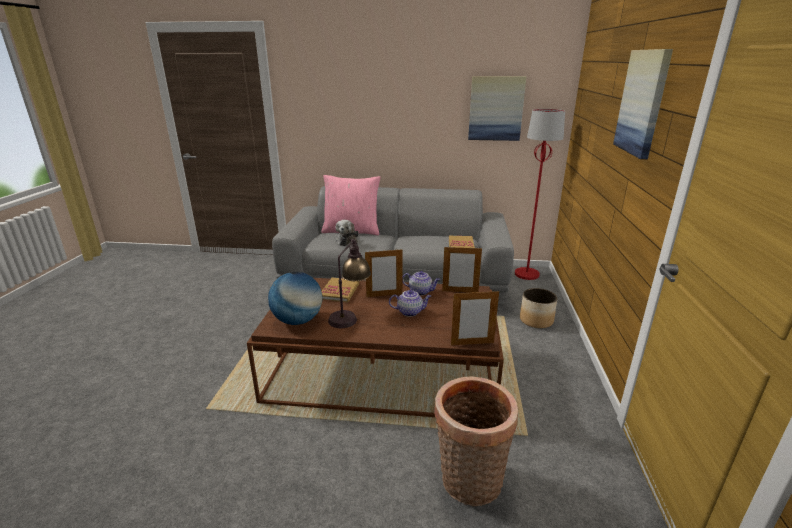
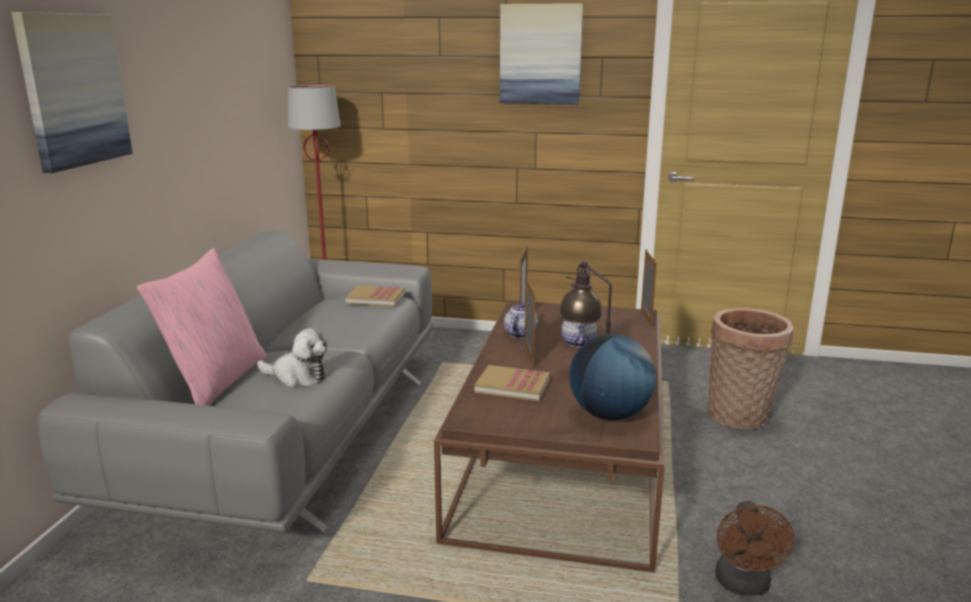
camera: 85 degrees left, 5 degrees down
(235, 442) = (744, 585): none -> brown fan
(496, 108) = (244, 93): picture -> picture (73, 90)
(535, 320) = (457, 347): planter -> none

